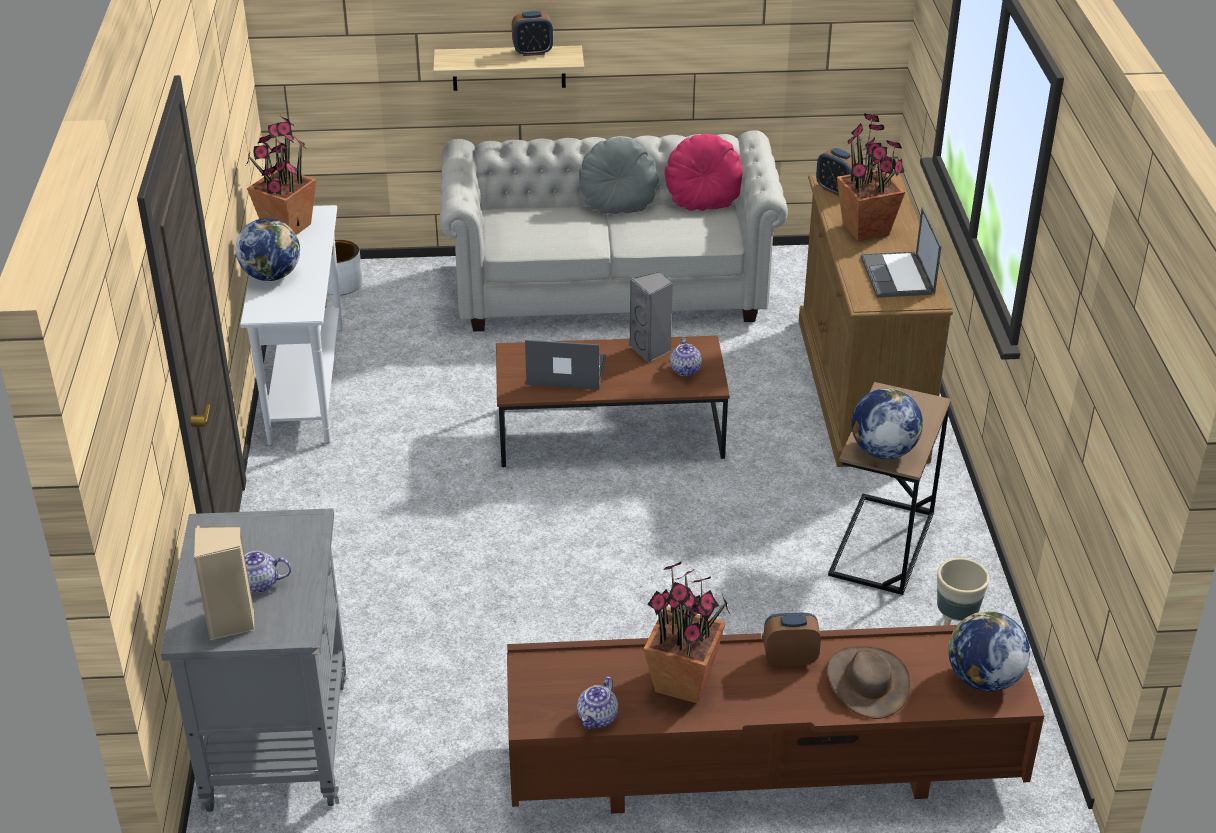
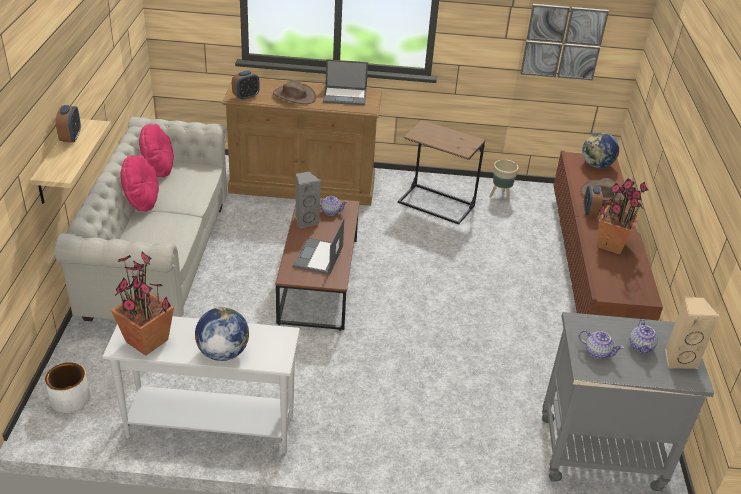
camera: 85 degrees left, 0 degrees up
(598, 718) = (641, 275): teapot -> teapot (597, 352)
(618, 207) = (142, 204): grey pillow -> pink pillow
(866, 230) = (294, 96): potted plant -> brown hat
(883, 451) = (463, 144): globe -> none
(1099, 420) = (563, 42): none -> picture

